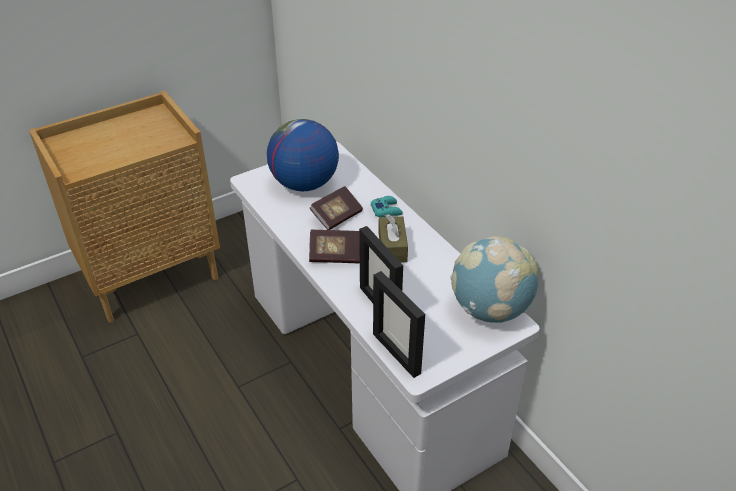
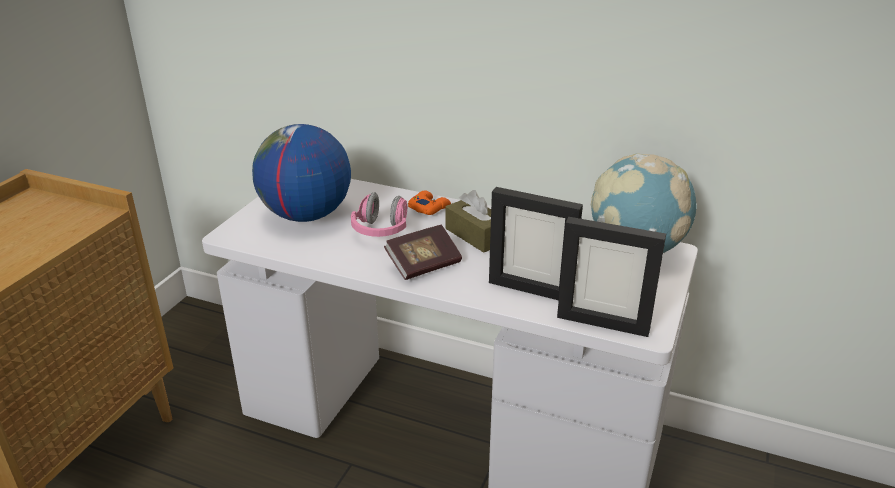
camera: 35 degrees left, 10 degrees down
(336, 216) = (381, 231): book -> pink headphones
(386, 210) = (429, 207): turquoise game controller -> orange game controller

